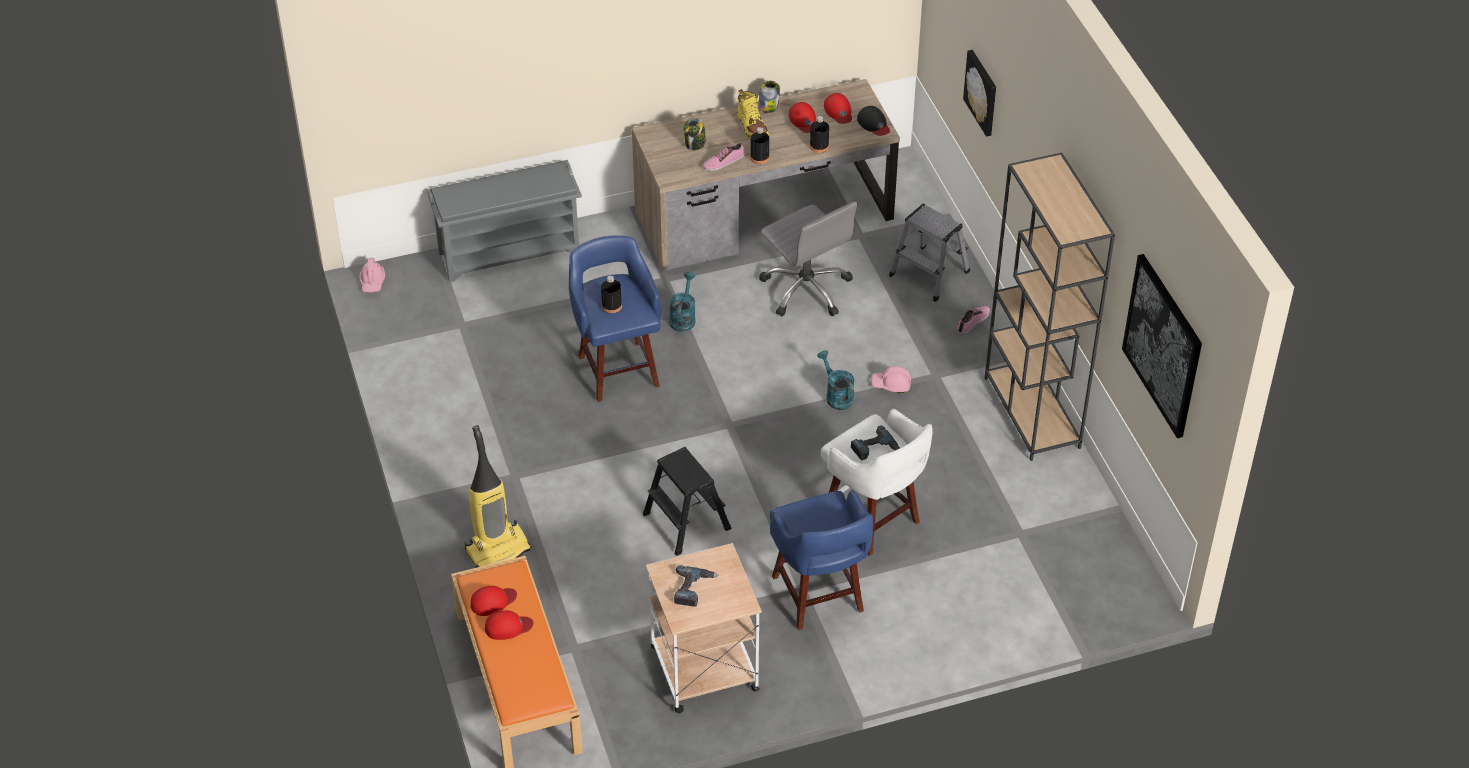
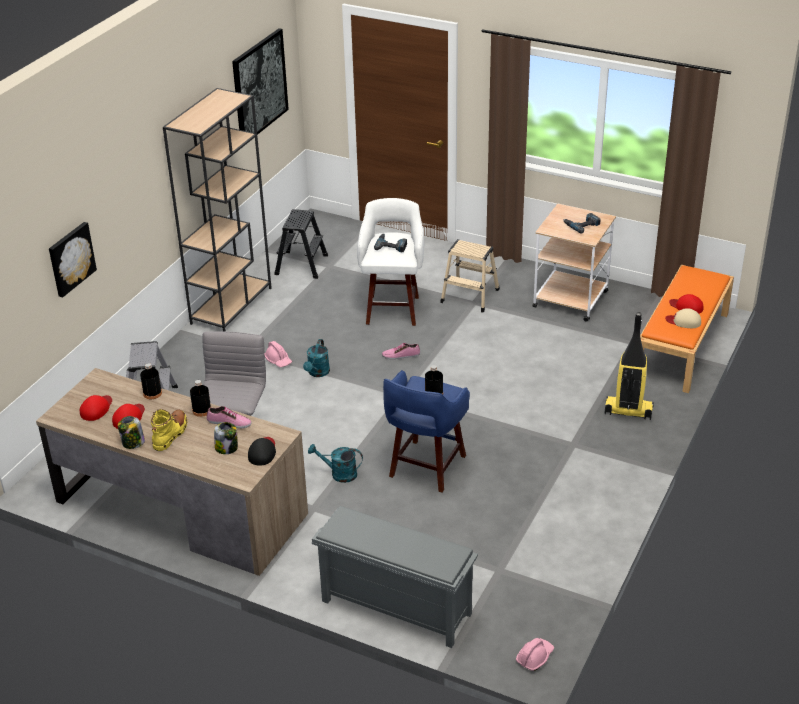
camera: 135 degrees left, 10 degrees down
(493, 601) = (683, 321): red cap -> beige cap
(683, 317) = (339, 474): turquoise watering can -> turquoise watering can turned 45 degrees clockwise
(686, 521) = (495, 363): black step ladder -> black step ladder (301, 265)
(818, 597) = (470, 295): blue stool -> beige step ladder
(873, 124) = (92, 386): black cap -> black cap (262, 452)
(973, 321) = (177, 363): shoe -> shoe (401, 355)

